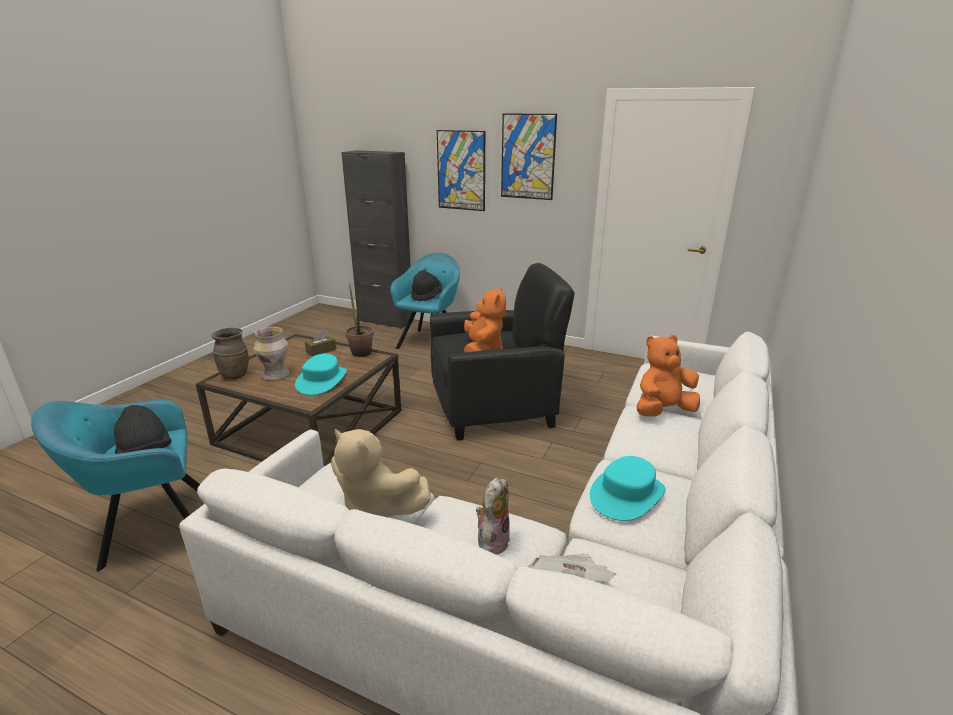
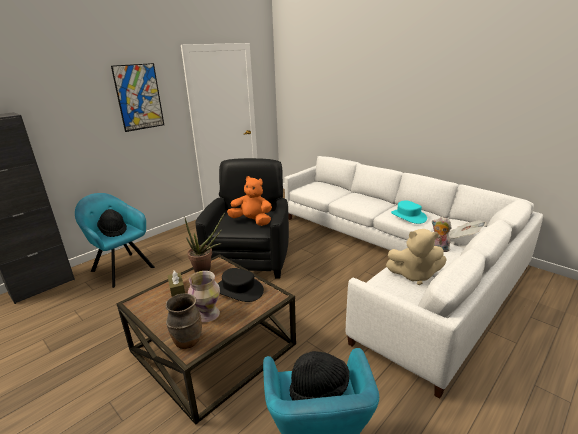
camera: 70 degrees left, 0 degrees up
(322, 380) = (239, 290): turquoise hat -> black hat
(376, 509) = (414, 275): beige plush toy -> beige plush toy turned 45 degrees clockwise
(461, 170) = (82, 118): picture -> none
(662, 411) = (341, 197): orange plush toy -> none

